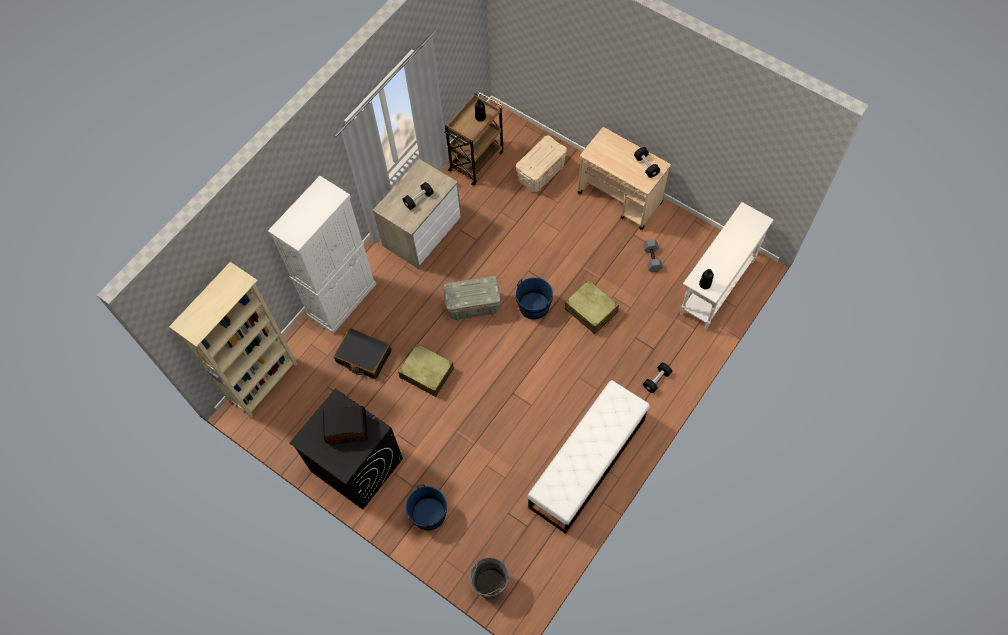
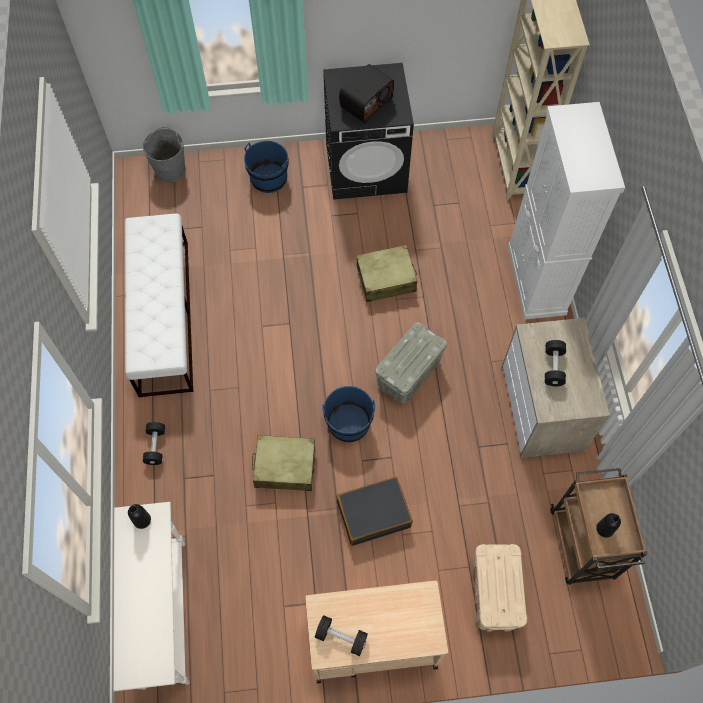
camera: 135 degrees right, 0 degrees up
(363, 357) = (457, 248): black suitcase -> black suitcase (373, 513)
(652, 259) = (267, 588): grey dumbbell -> none

